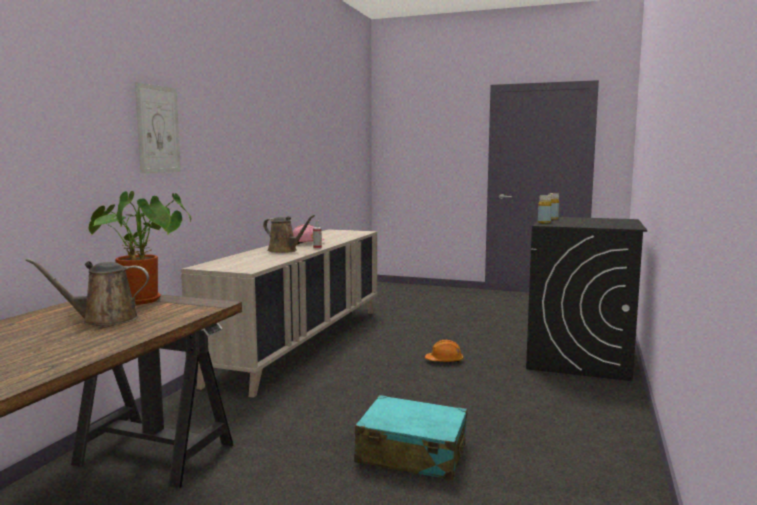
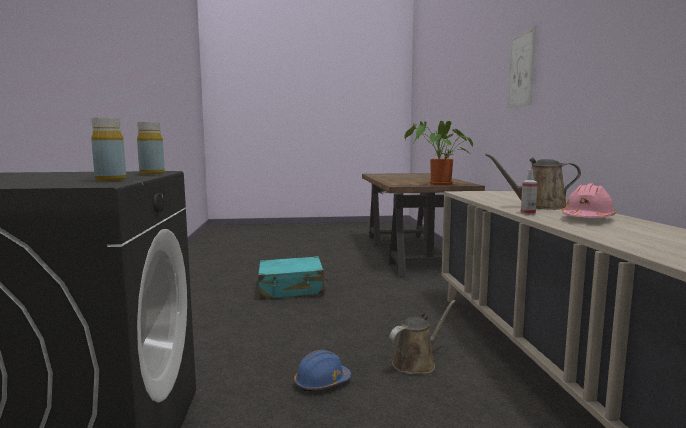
camera: 155 degrees right, 0 degrees up
(104, 320) = (418, 181): brown watering can -> brown watering can (417, 363)
(444, 361) = (322, 383): orange hard hat -> blue hard hat

